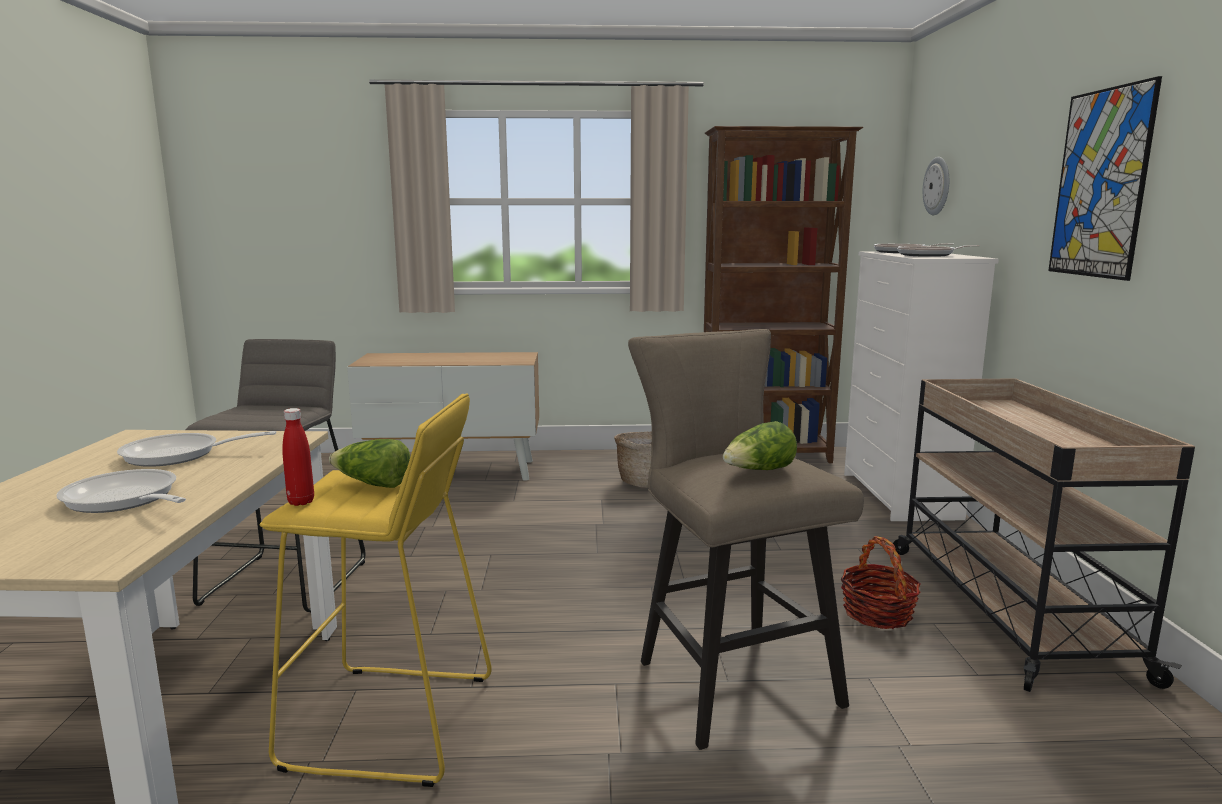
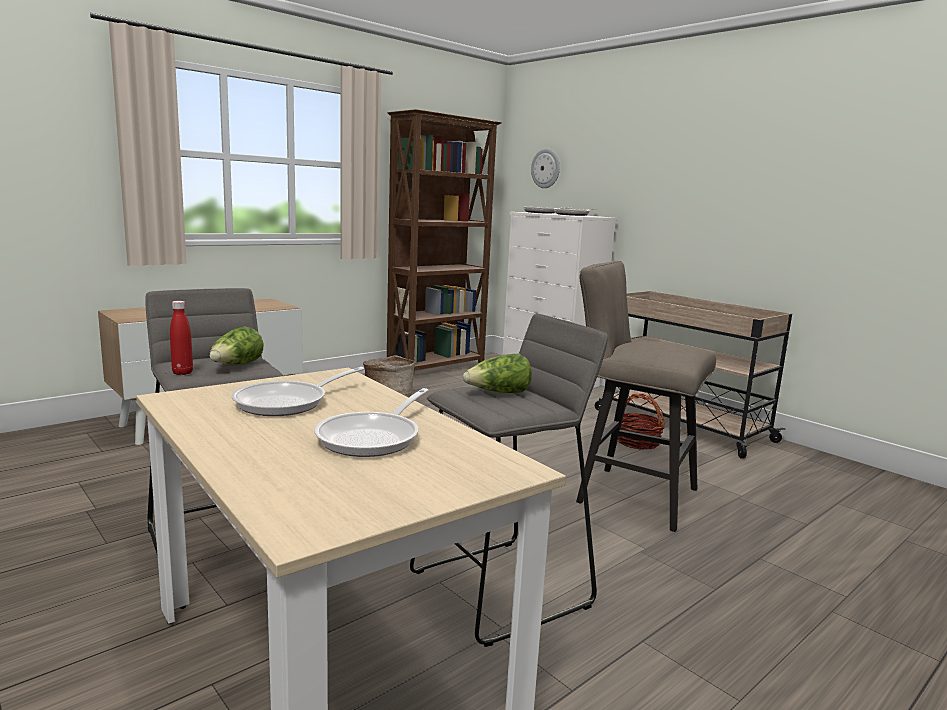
camera: 40 degrees left, 0 degrees up
(124, 500) = (374, 437): frying pan -> frying pan turned 60 degrees counterclockwise
(301, 502) = (492, 412): red bottle -> red bottle (182, 373)
(390, 722) = (501, 589): yellow stool -> grey stool
(759, 471) = (678, 348): lettuce -> lettuce (236, 365)
(1100, 184) = (700, 175): picture -> none

